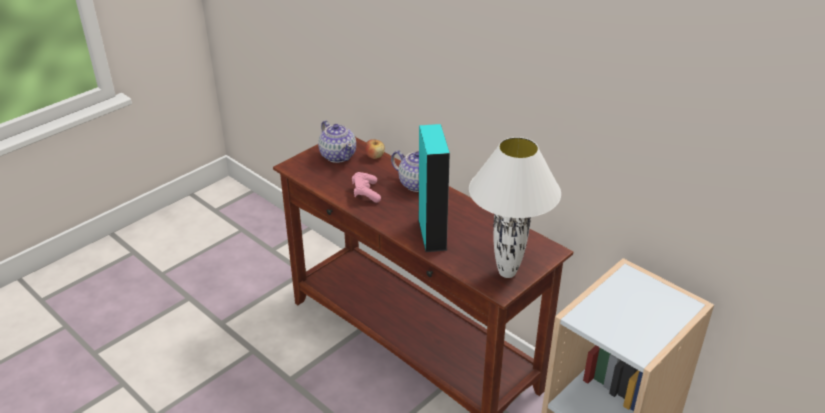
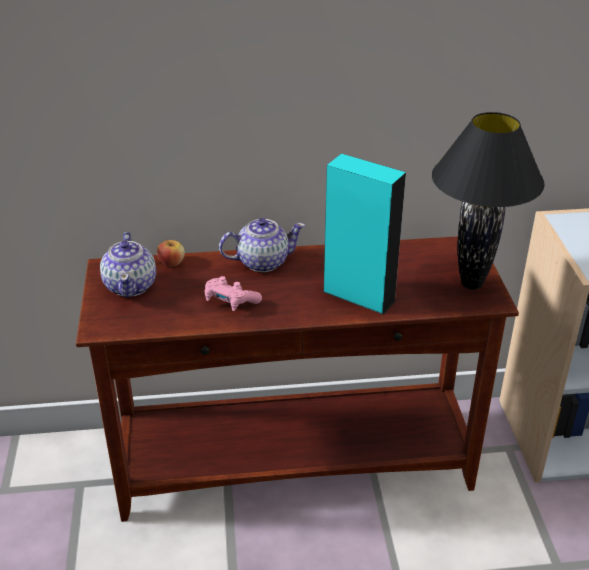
camera: 50 degrees left, 0 degrees up
(338, 155) = (131, 285): teapot -> teapot turned 75 degrees clockwise
(506, 272) = (470, 284): white table lamp -> black table lamp

